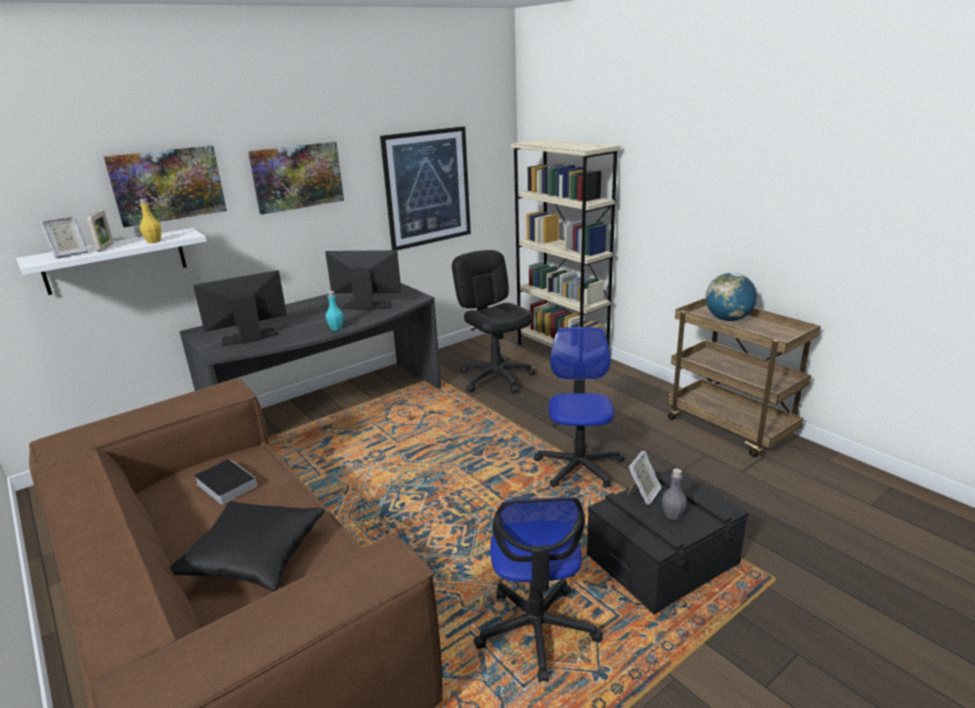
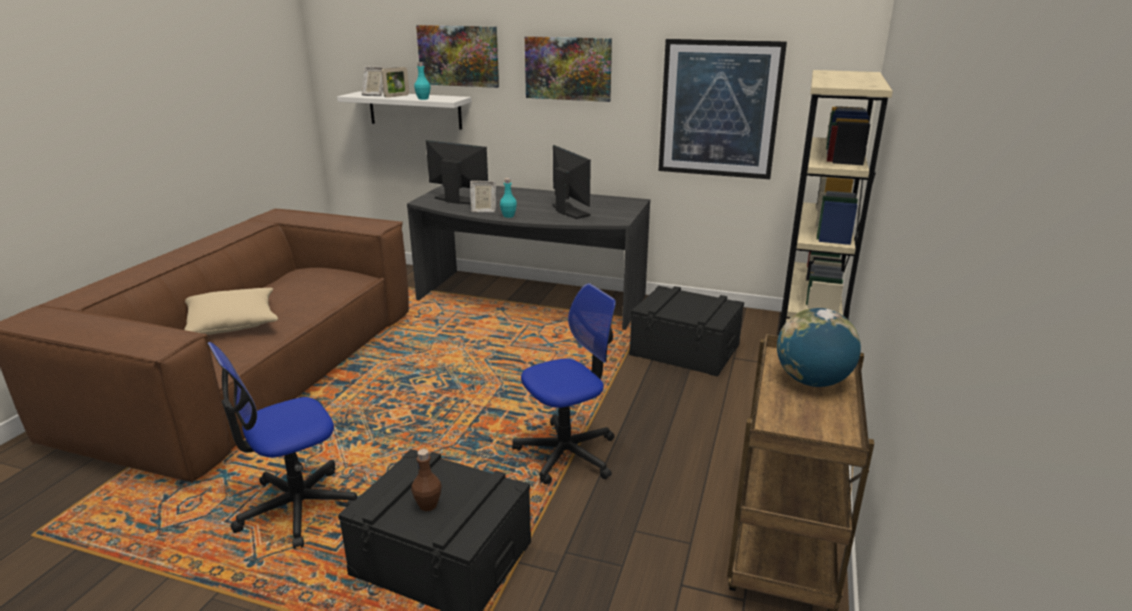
camera: 55 degrees right, 0 degrees up
(154, 241) = (423, 99): yellow bottle -> turquoise bottle
(225, 484) = (312, 284): book -> none
(254, 557) = (233, 324): black pillow -> beige pillow
(496, 378) = (685, 349): black office chair -> black storage box
(644, 494) = (455, 477): picture frame -> picture frame (483, 211)
(672, 515) = (428, 505): grey bottle -> brown bottle

